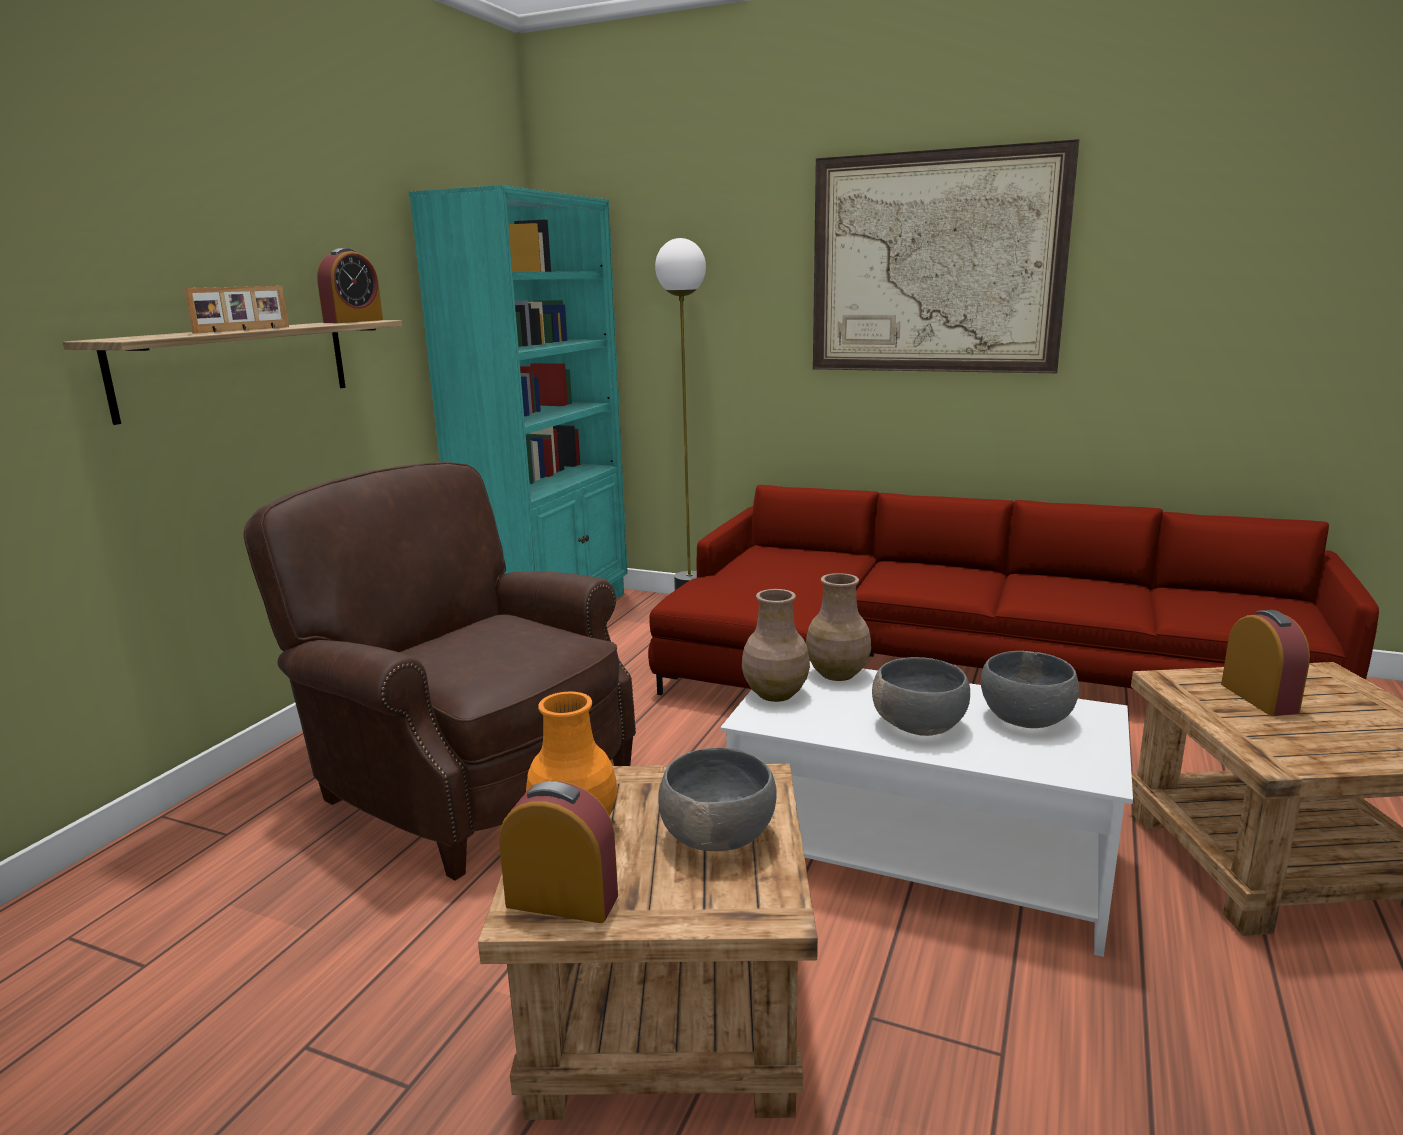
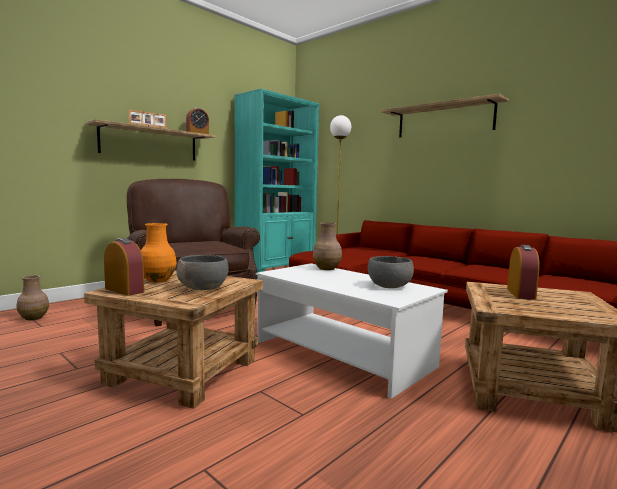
camera: 20 degrees right, 10 degrees down
(774, 694) = (291, 269): brown vase -> brown vase (33, 318)
(918, 725) = (336, 281): grey bowl -> none
(935, 264) = (444, 120): picture -> shelf

